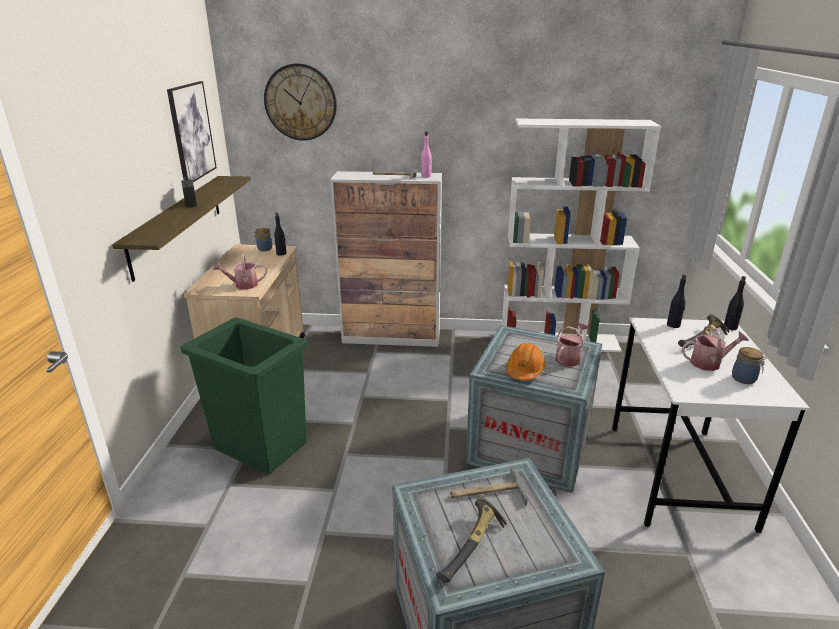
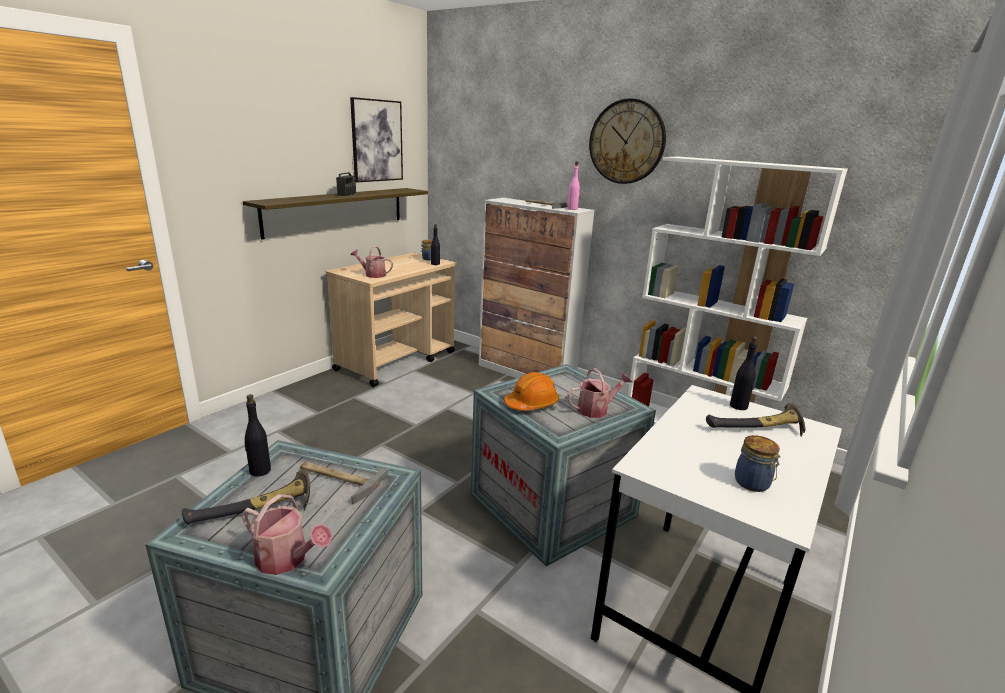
camera: 30 degrees right, 5 degrees down
(260, 445) = (330, 413): green trash can -> none
(300, 102) = (484, 129): wall clock -> wall clock (627, 142)
(709, 363) = (727, 452): watering can -> watering can (287, 559)
(730, 327) = (821, 431): black bottle -> black bottle (260, 471)

